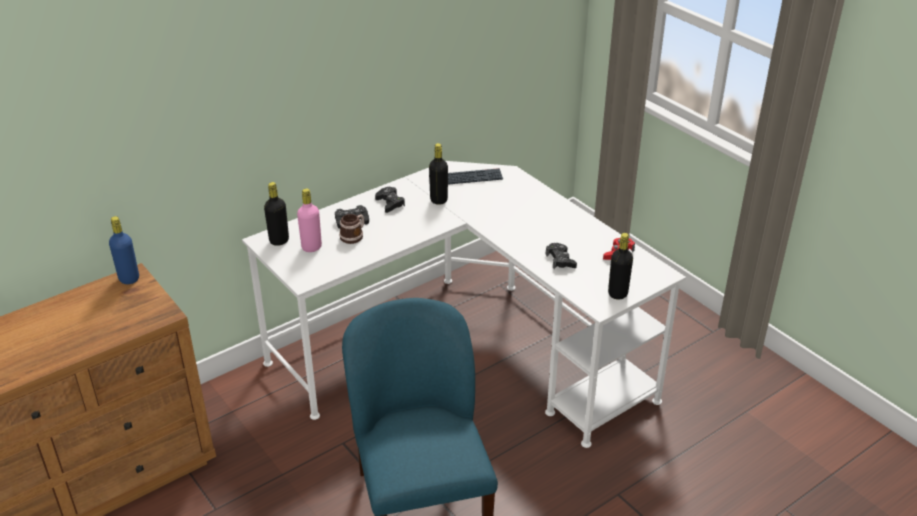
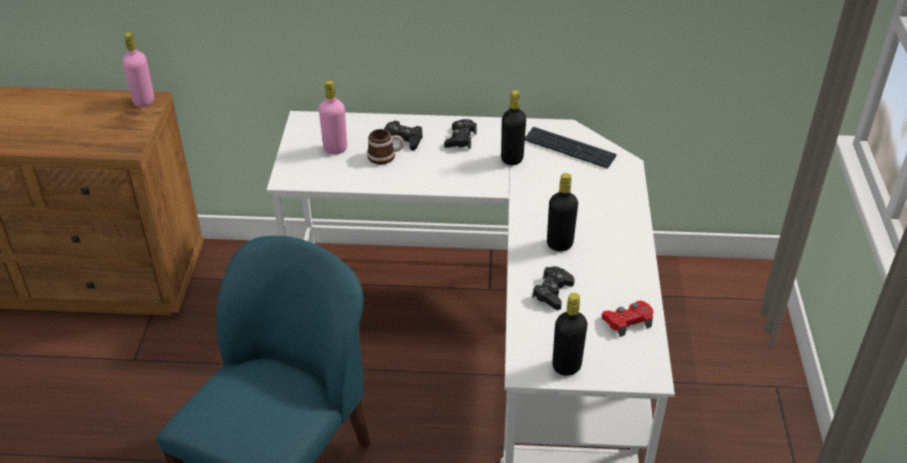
camera: 40 degrees right, 5 degrees up
(129, 278) = (144, 101): blue bottle -> pink bottle
(279, 240) = (317, 127): black bottle -> black bottle (559, 244)

